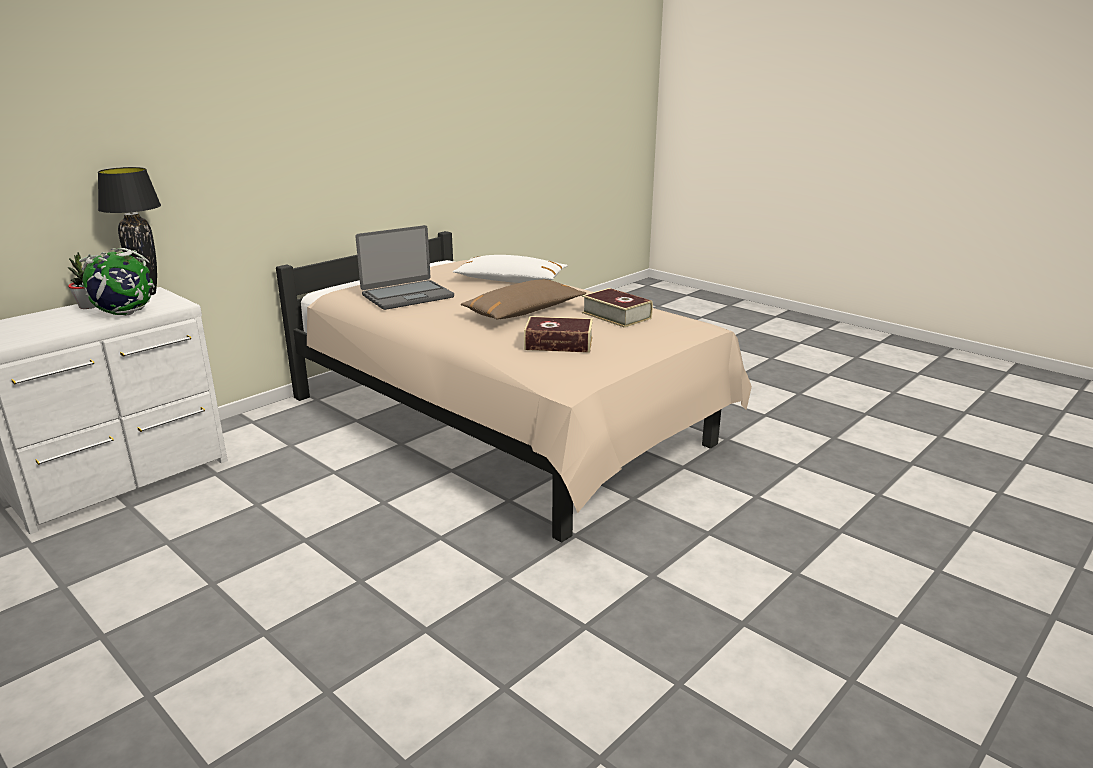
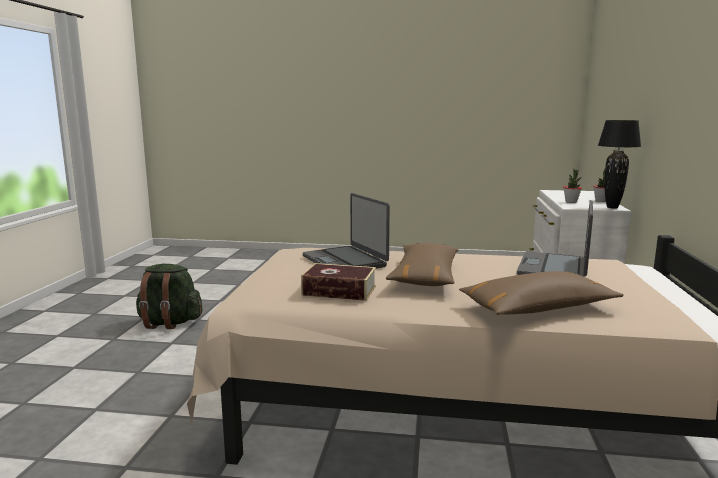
camera: 145 degrees right, 10 degrees down
(124, 313) = (571, 202): globe -> potted plant
(510, 280) = (537, 308): white pillow -> brown pillow
(558, 343) = (345, 261): book -> laptop
(739, 695) = (169, 323): none -> green backpack

